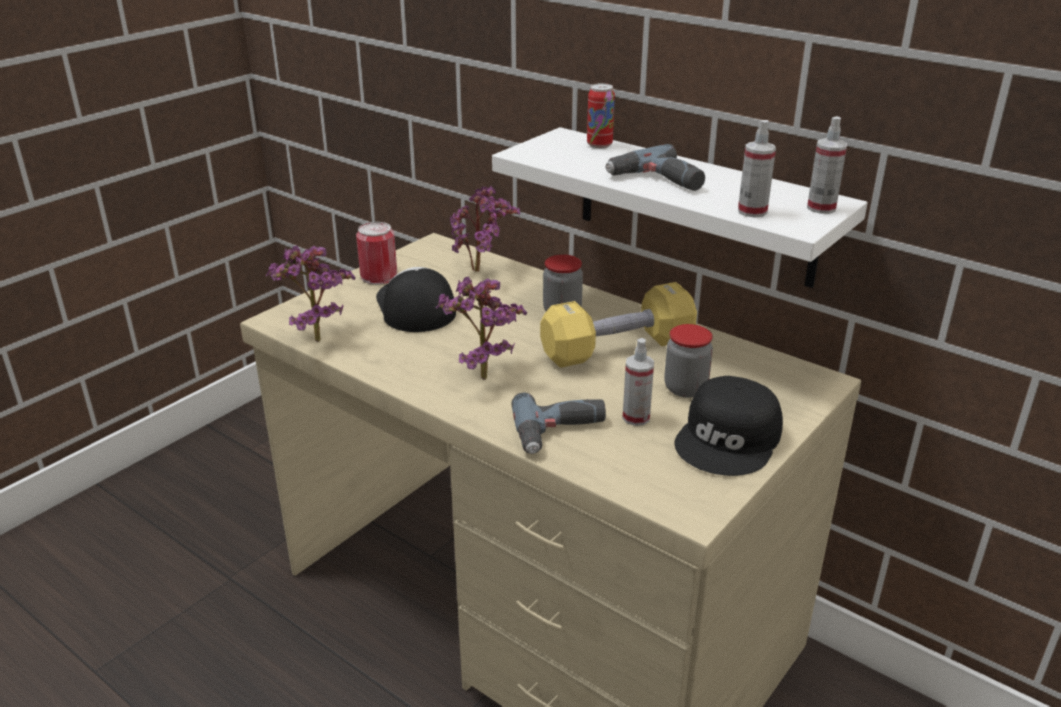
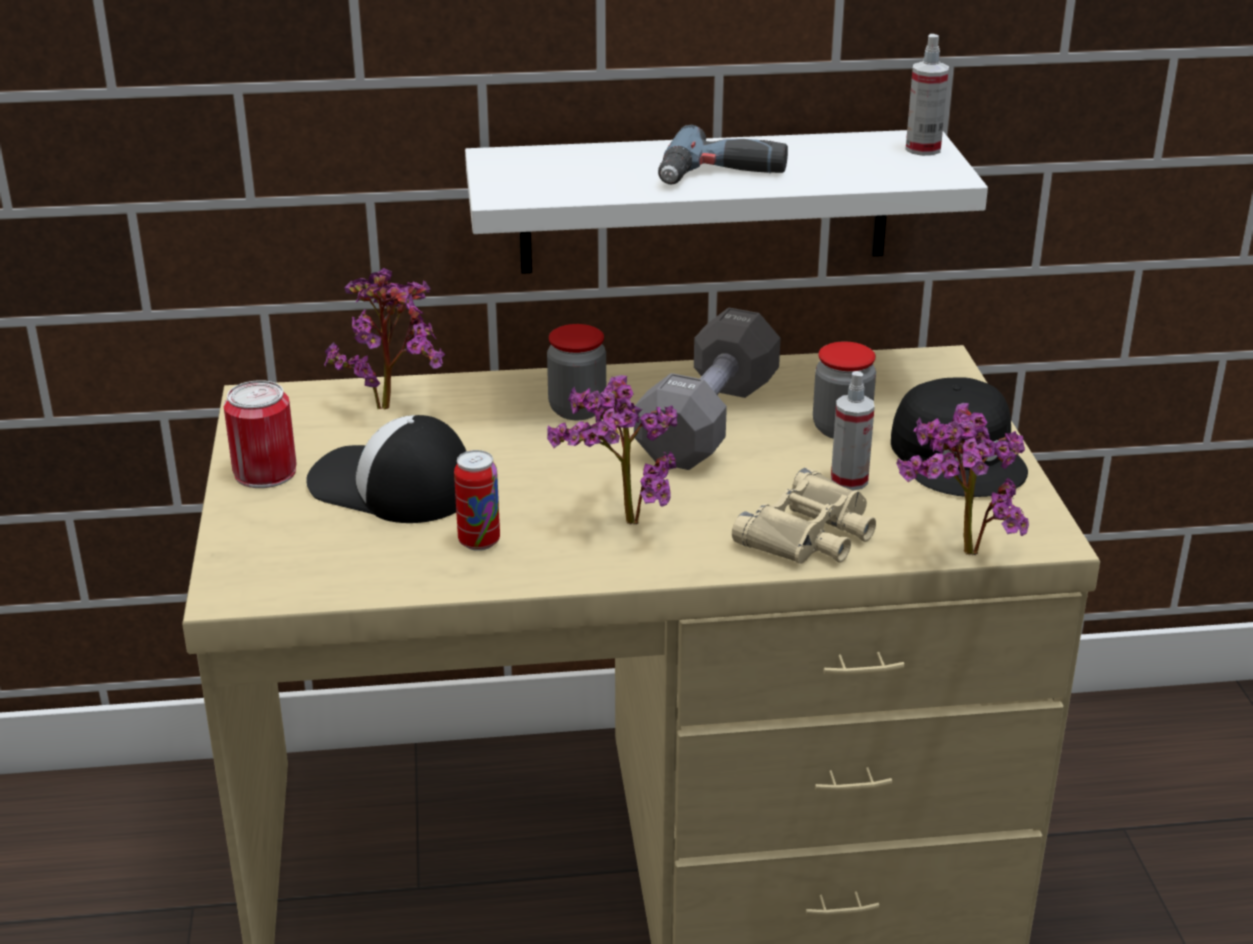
camera: 45 degrees left, 0 degrees up
(314, 337) = (334, 585): potted plant -> potted plant (957, 552)
(561, 432) = (810, 533): power drill -> beige binoculars
(599, 145) = (567, 155): can -> can (479, 542)
(617, 348) = (708, 421): yellow dumbbell -> grey dumbbell
(752, 211) = (877, 175): spray bottle -> none

